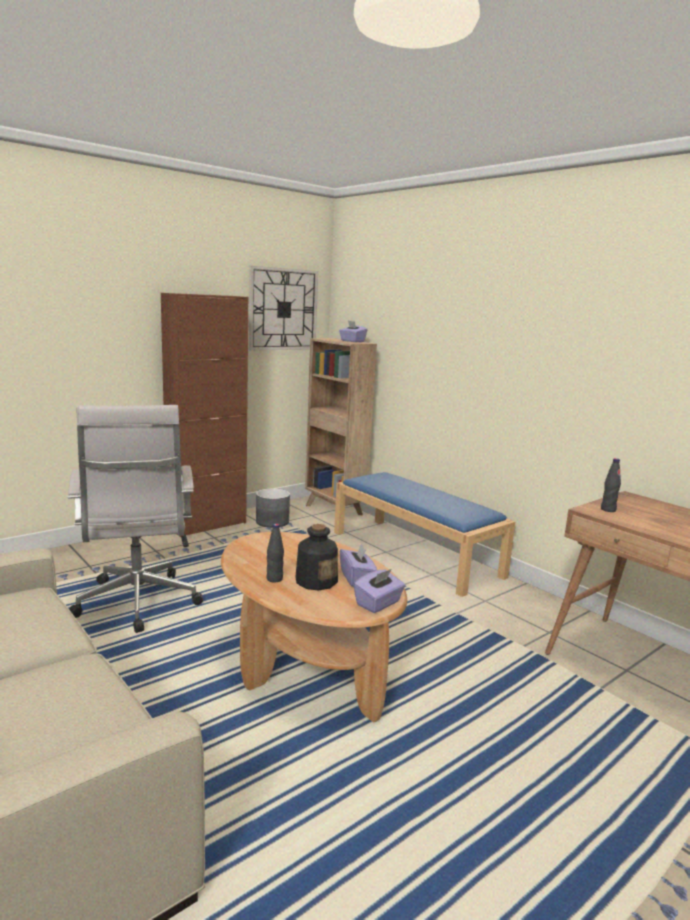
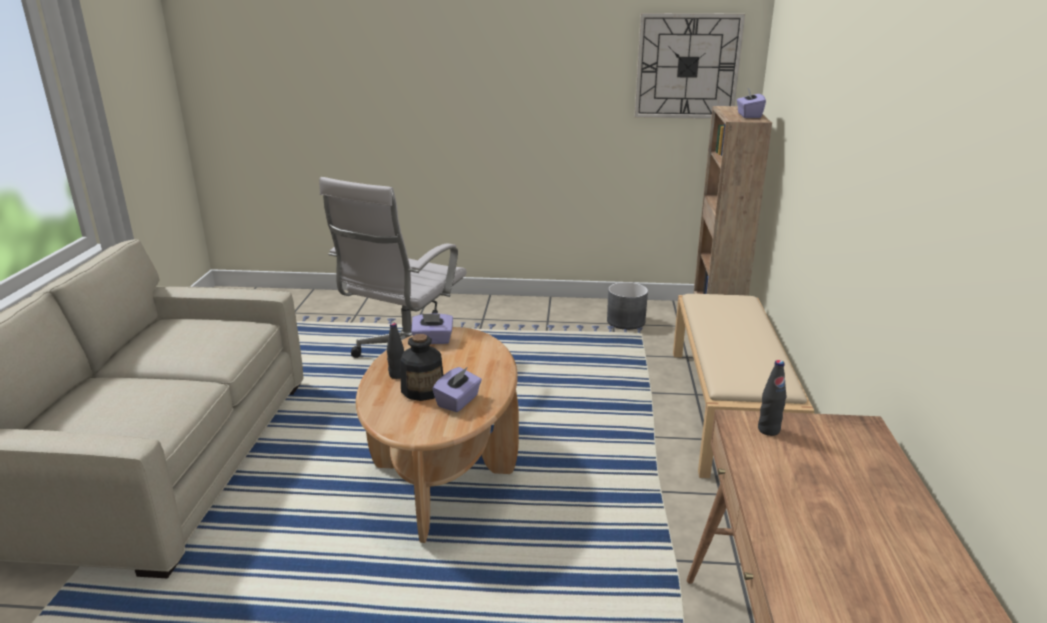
camera: 45 degrees right, 10 degrees up
(207, 525) = (559, 306): brown cabinet -> none
(378, 603) = (429, 431): purple tissue box -> purple tissue box (433, 340)
(416, 554) = (729, 409): blue bench -> beige bench

